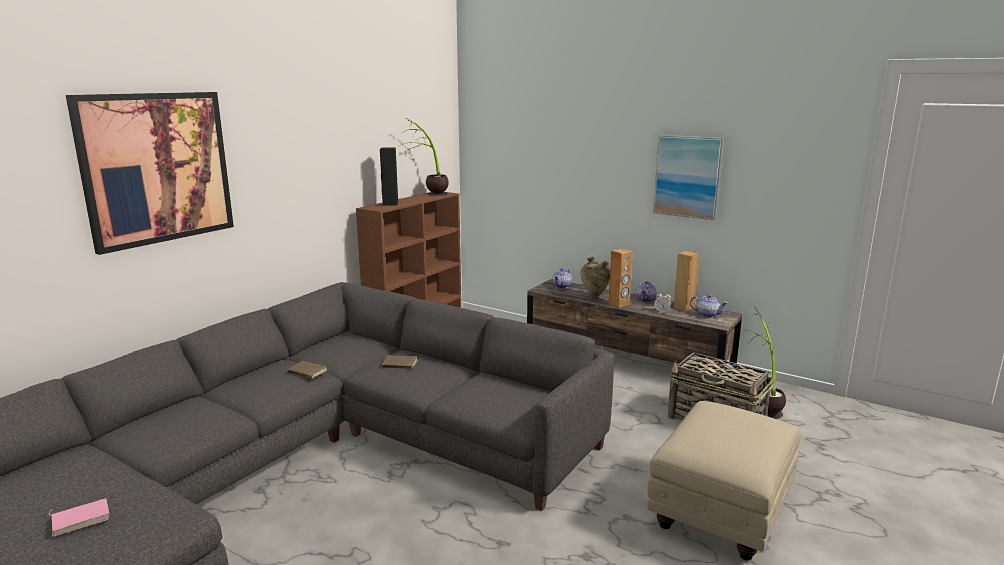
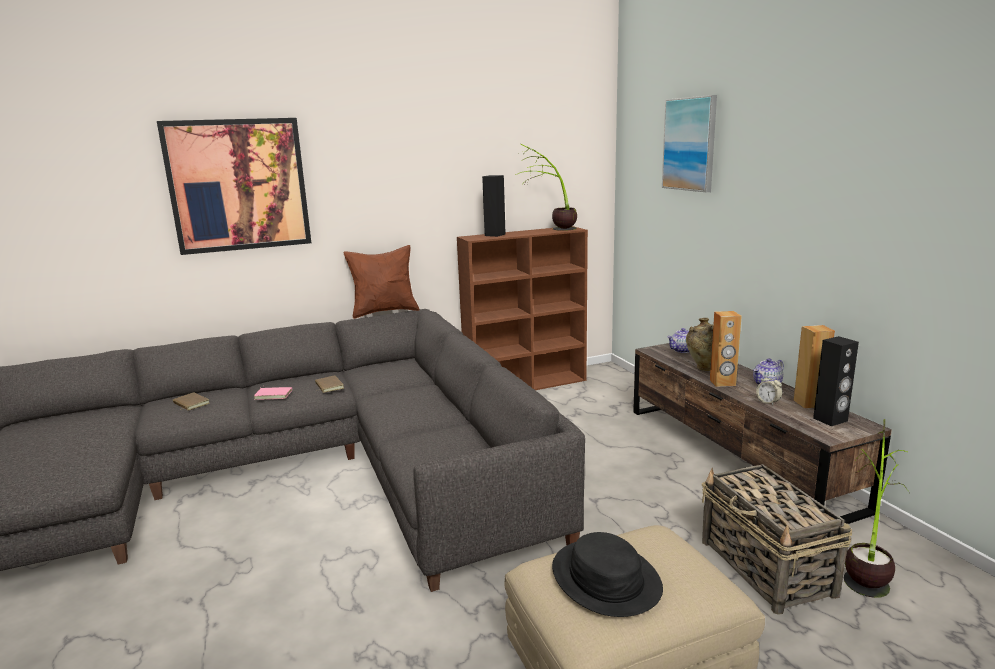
camera: 35 degrees right, 0 degrees up
(81, 518) = (46, 456): pink book -> pink book (274, 394)
(305, 290) = (384, 312): none -> brown pillow
(399, 365) = (405, 397): brown book -> brown book (190, 404)
(688, 176) = (833, 219): picture -> picture (690, 144)
(707, 315) = (830, 420): teapot -> black speaker
(726, 436) = (605, 579): none -> black hat

